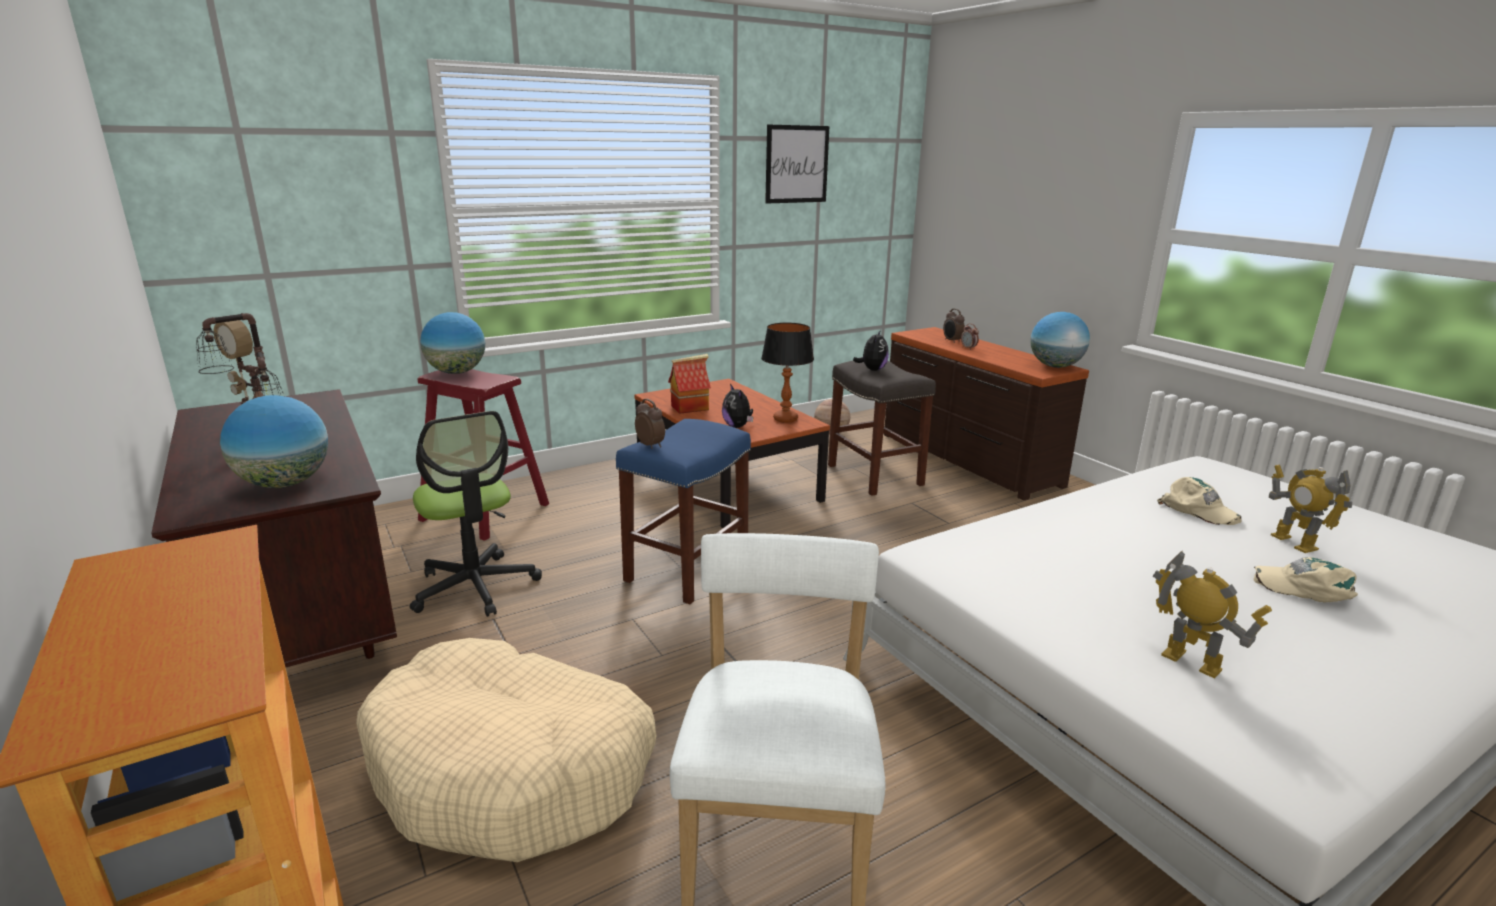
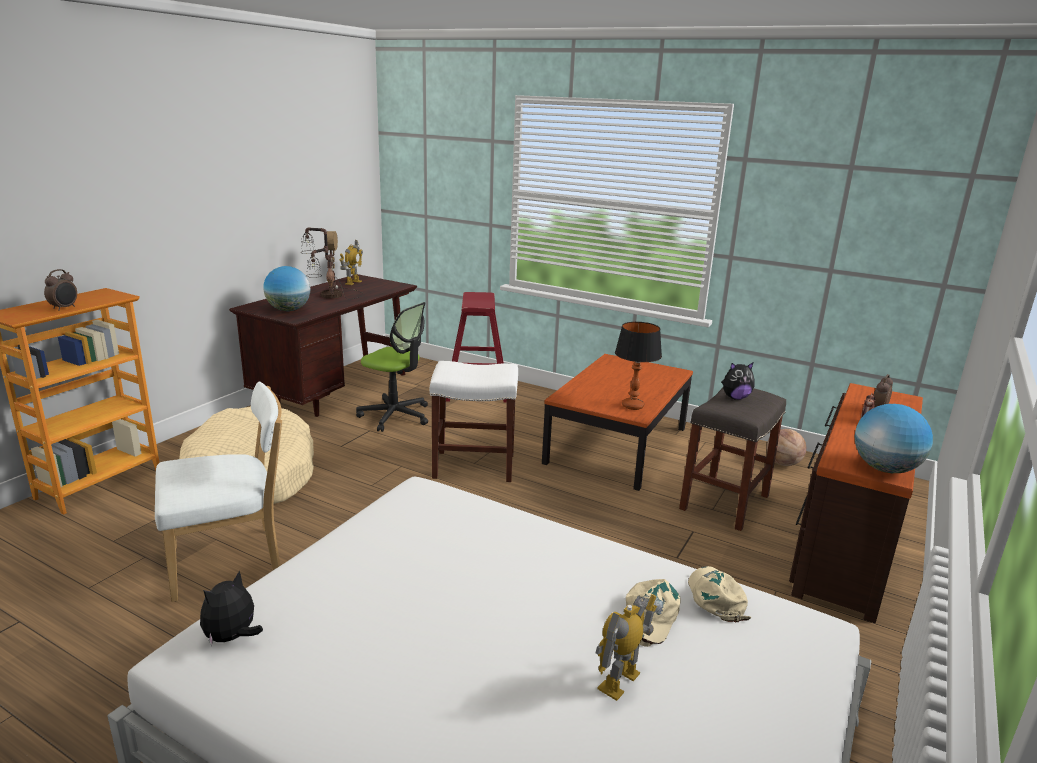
camera: 60 degrees right, 0 degrees up
(456, 372) = (481, 295): globe -> none
(475, 587) = (395, 416): office chair -> office chair turned 90 degrees counterclockwise
(651, 445) = (447, 364): alarm clock -> alarm clock (64, 308)
(687, 568) = (475, 466): blue stool -> white stool
(690, 407) = (605, 373): toy house -> none
(738, 426) = (591, 394): plush toy -> plush toy (232, 637)
(796, 164) = (812, 189): picture -> none
(1191, 662) = (325, 611): toy robot -> toy robot (353, 282)
(1305, 587) = (504, 681): beige cap -> beige cap (716, 597)

